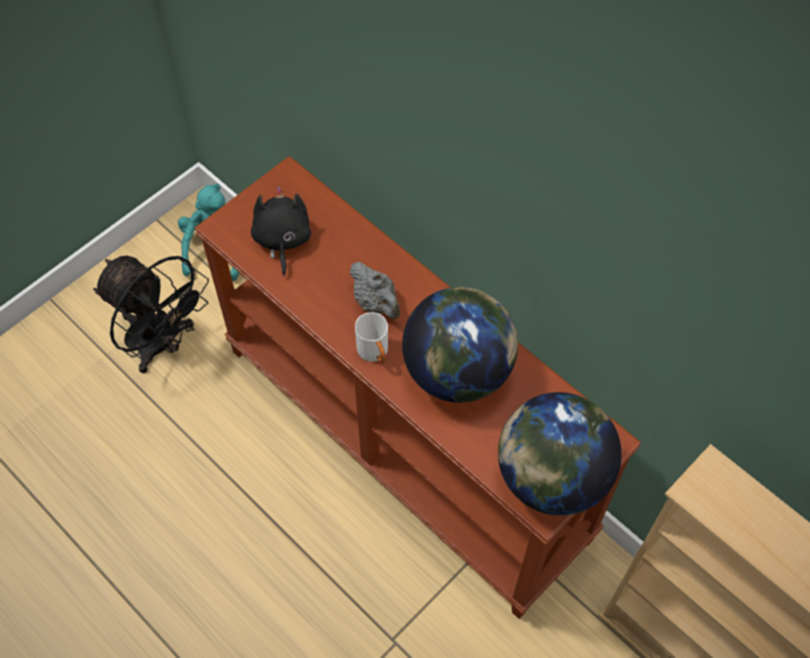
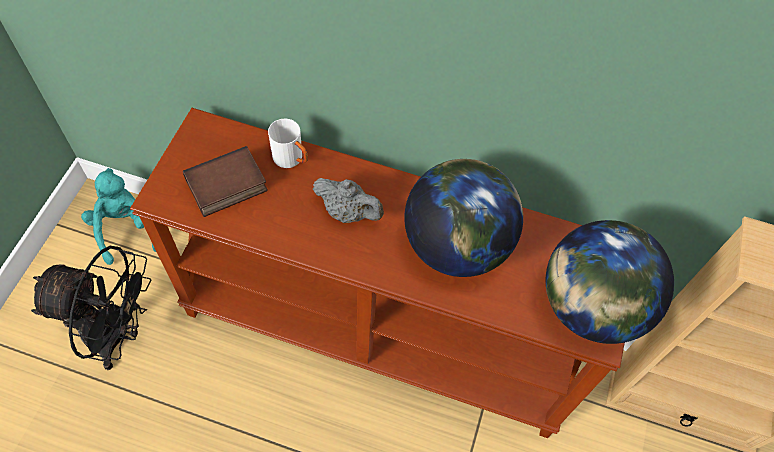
camera: 30 degrees left, 0 degrees up
(282, 240) = (226, 187): black plush toy -> book
(375, 354) = (373, 260): white mug -> white mug (292, 160)

